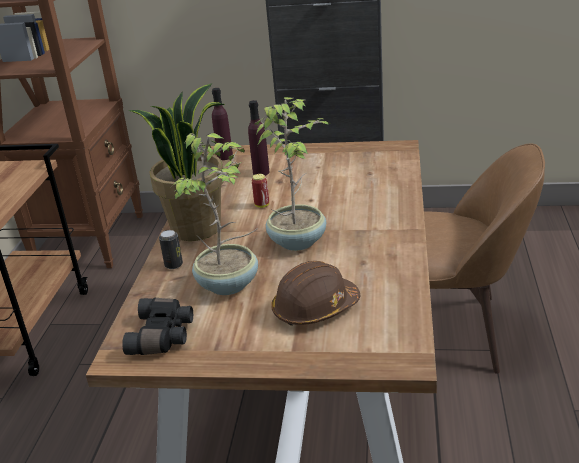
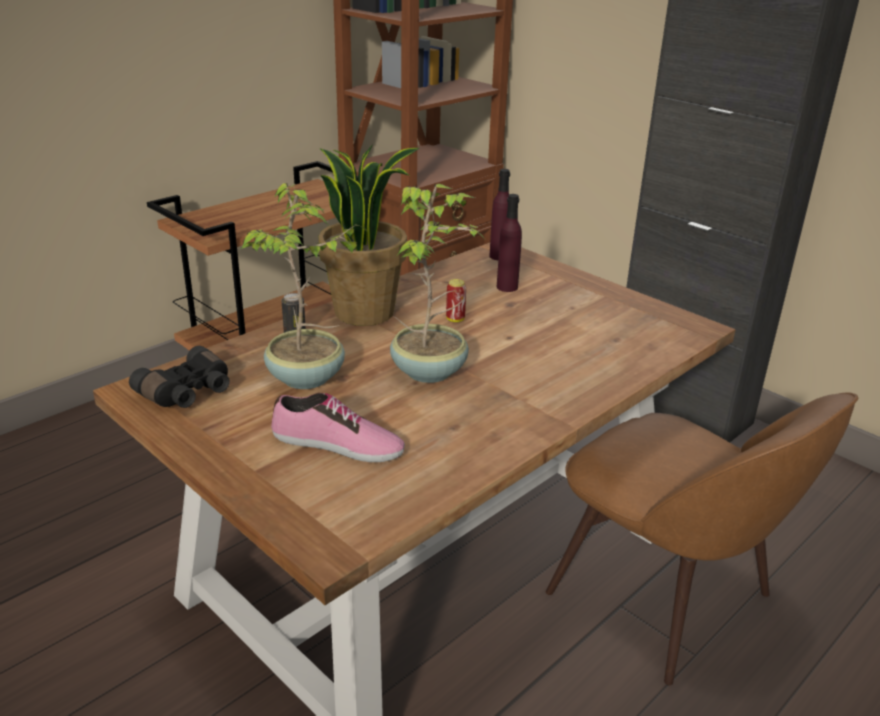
camera: 35 degrees right, 0 degrees up
(315, 309) = (337, 445): brown hard hat -> shoe

